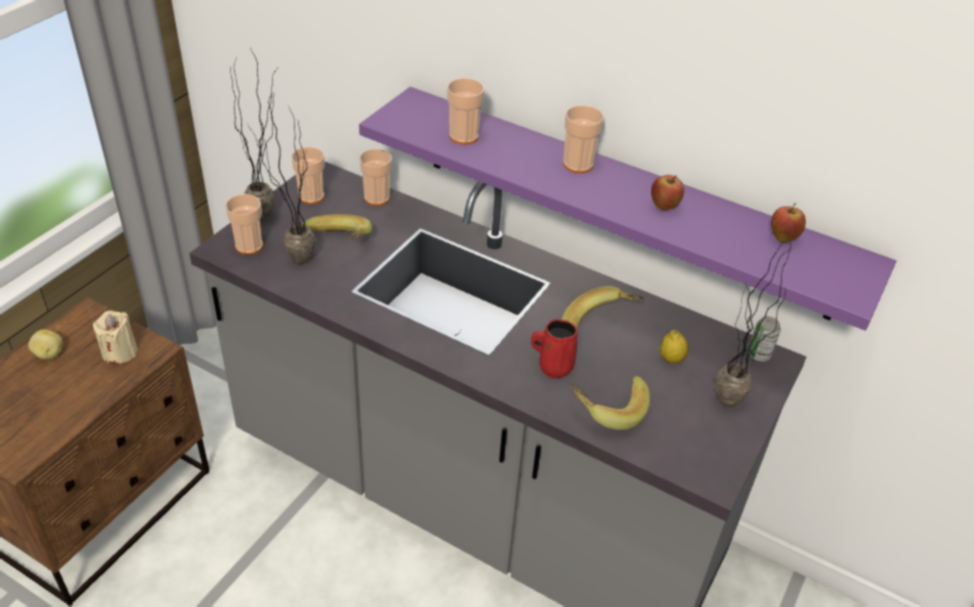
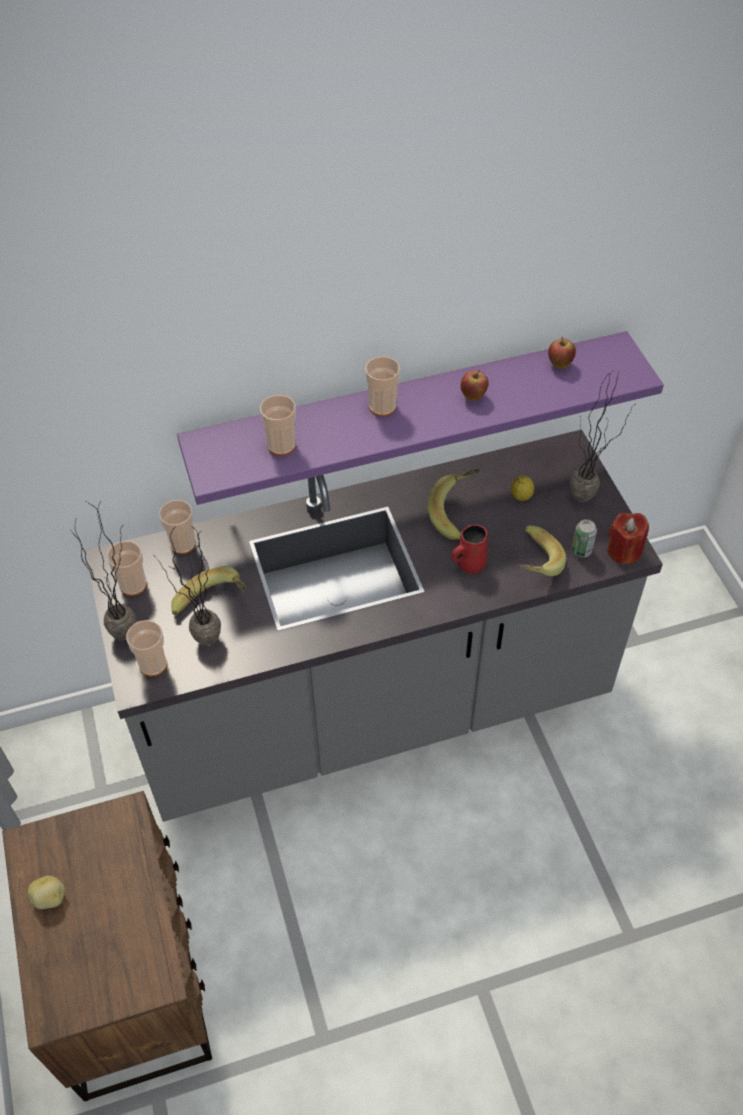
camera: 45 degrees left, 10 degrees up
(119, 352) = (103, 841): beige candle -> none
(706, 469) = (624, 551): none -> red candle
(758, 355) = (559, 451): can -> can (581, 550)

